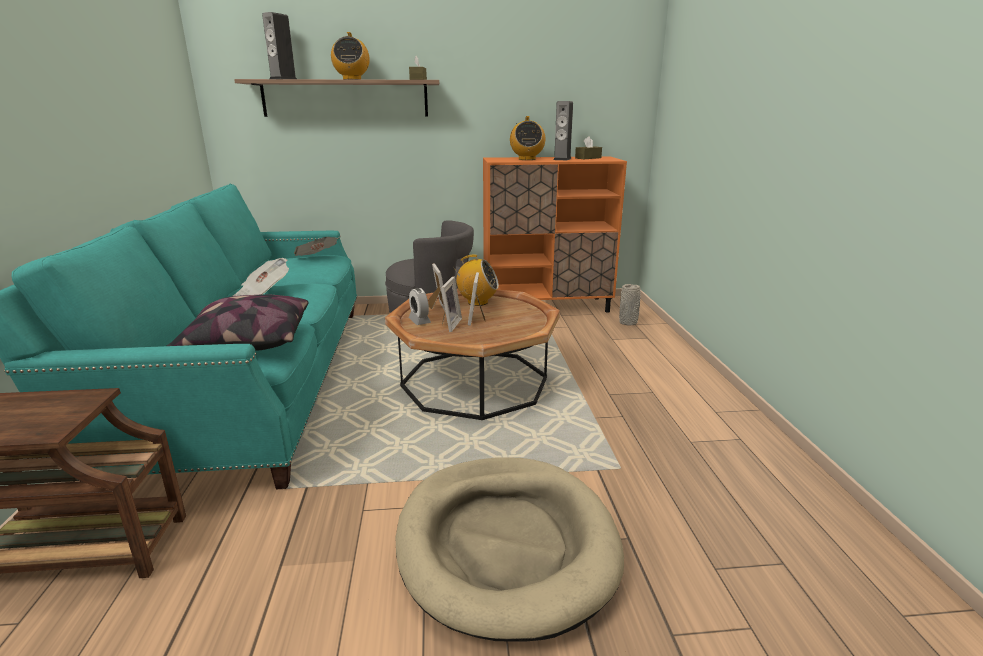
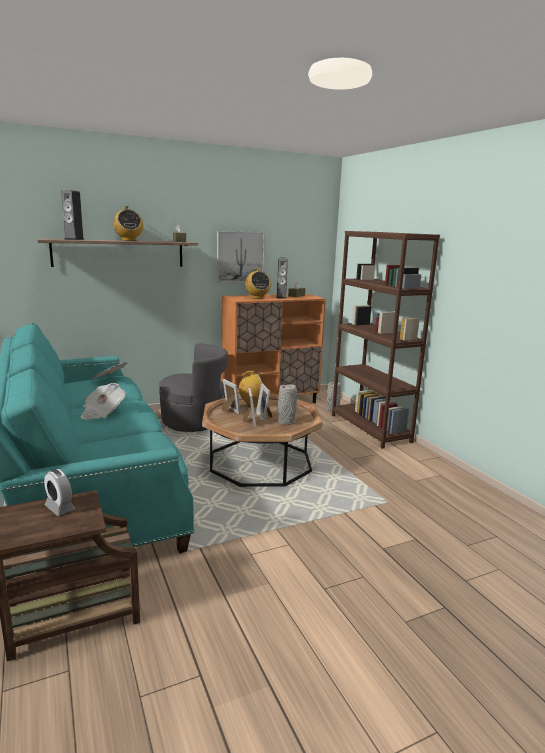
camera: 20 degrees left, 5 degrees down
(247, 342) = (139, 449): pillow -> none
(419, 321) = (226, 421): alarm clock -> alarm clock (60, 508)
(501, 329) = (286, 422): none -> grey vase
(506, 544) = (352, 555): beige dog bed -> none
(509, 102) = (240, 257): none -> picture
(667, 354) = (370, 428): none -> brown bookcase

